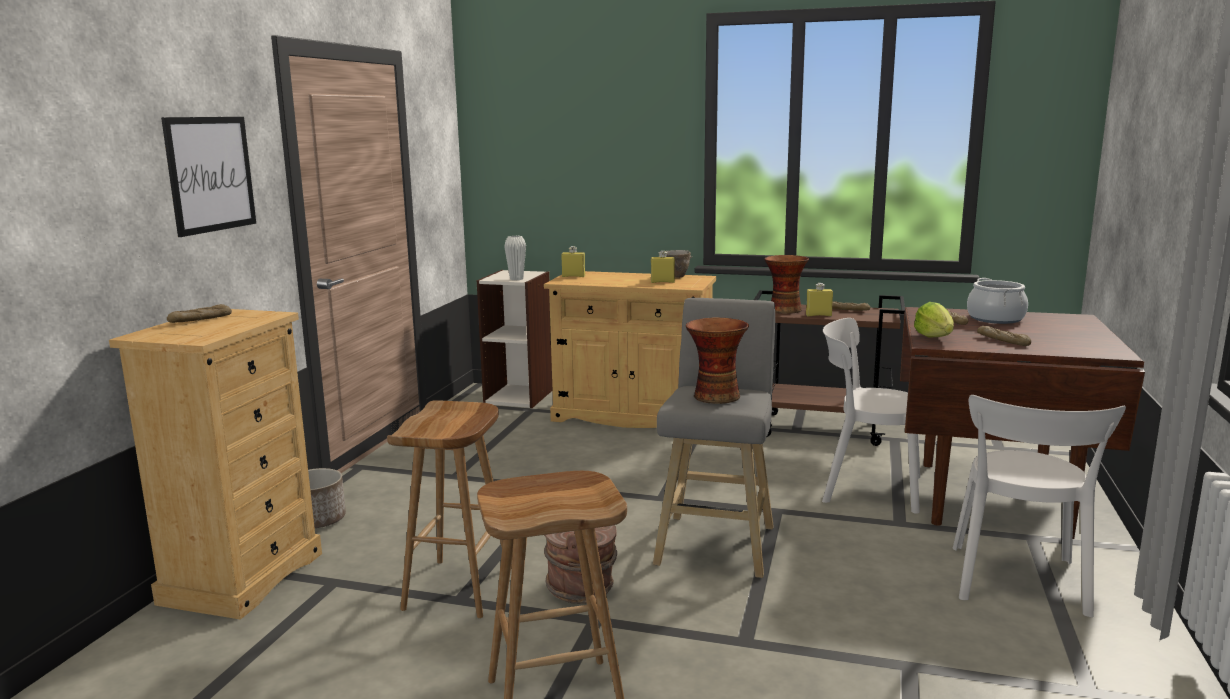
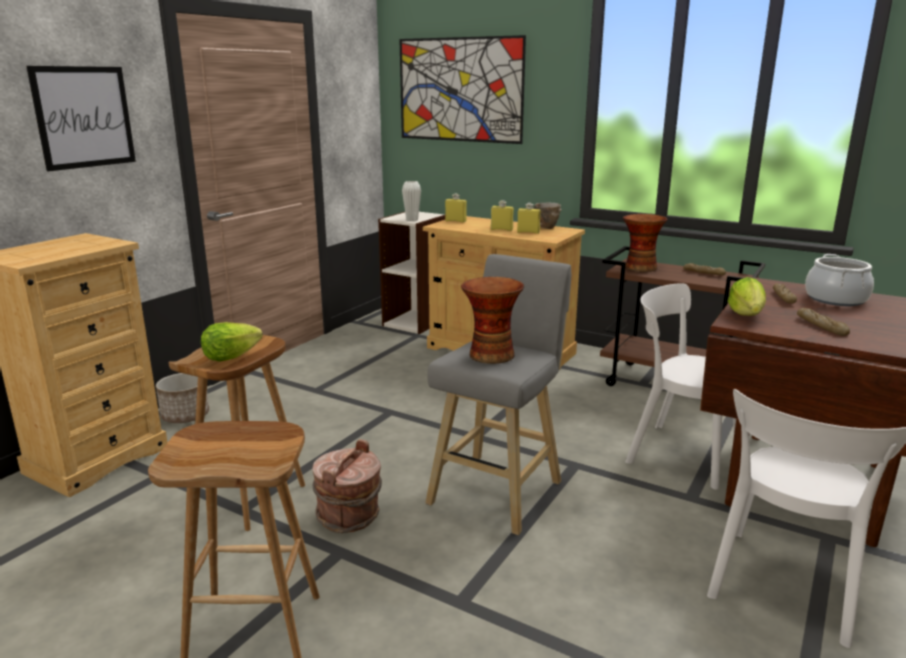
camera: 15 degrees right, 5 degrees up
(200, 320) = (57, 243): bread -> none
(451, 425) = (230, 357): none -> lettuce
(559, 135) = (459, 90): none -> picture
(818, 315) = (669, 276): yellow bottle -> yellow bottle (501, 229)

